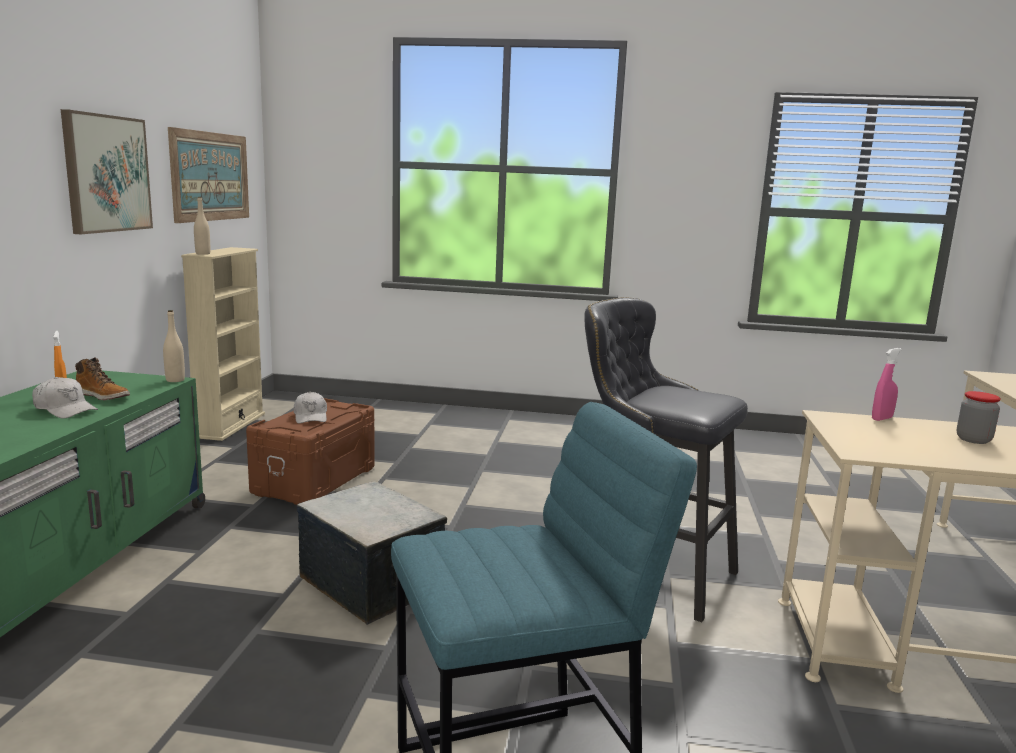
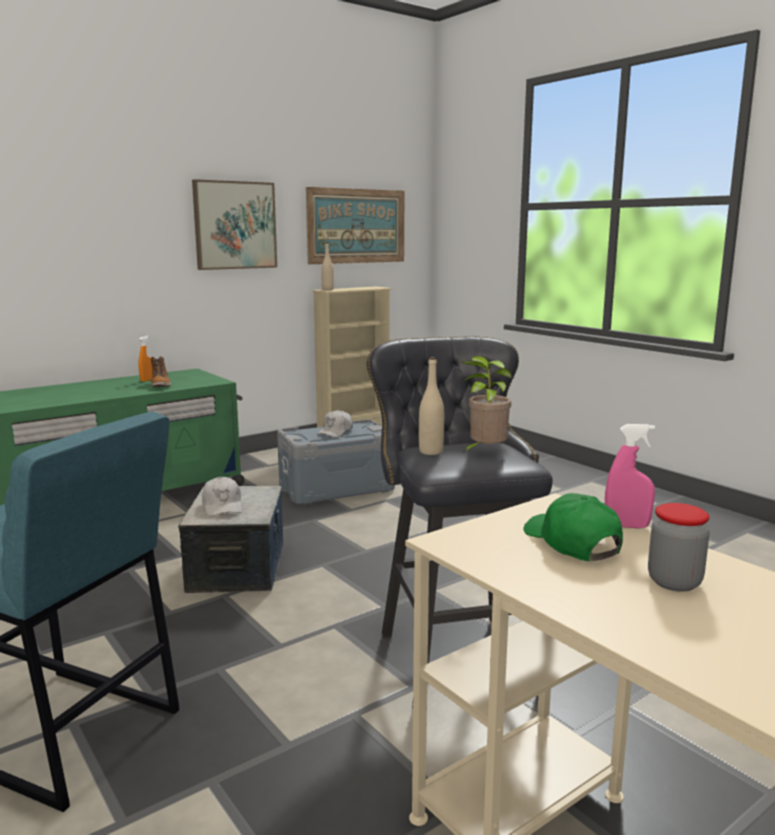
camera: 45 degrees right, 0 degrees up
(65, 409) = (124, 389): white cap -> white cap (223, 506)
(175, 380) = (220, 382): beige bottle -> beige bottle (431, 452)
(316, 480) = (337, 488): brown storage box -> grey storage box
(690, 394) = (485, 453): none -> potted plant
(894, 434) = (571, 543): none -> green cap

